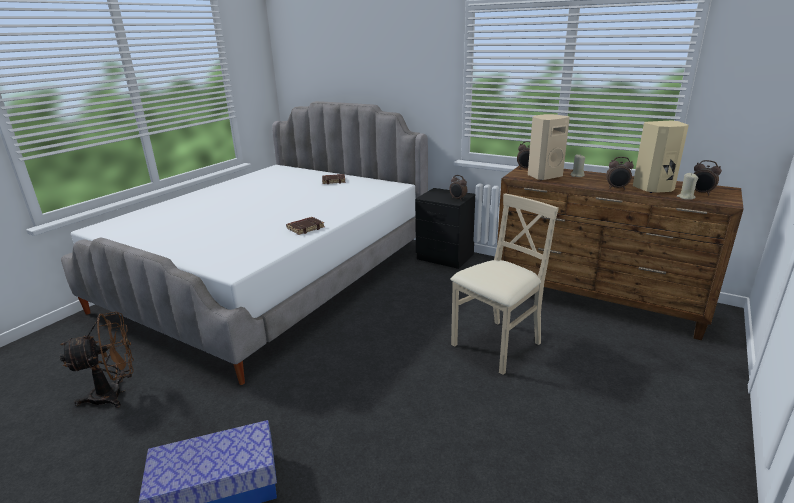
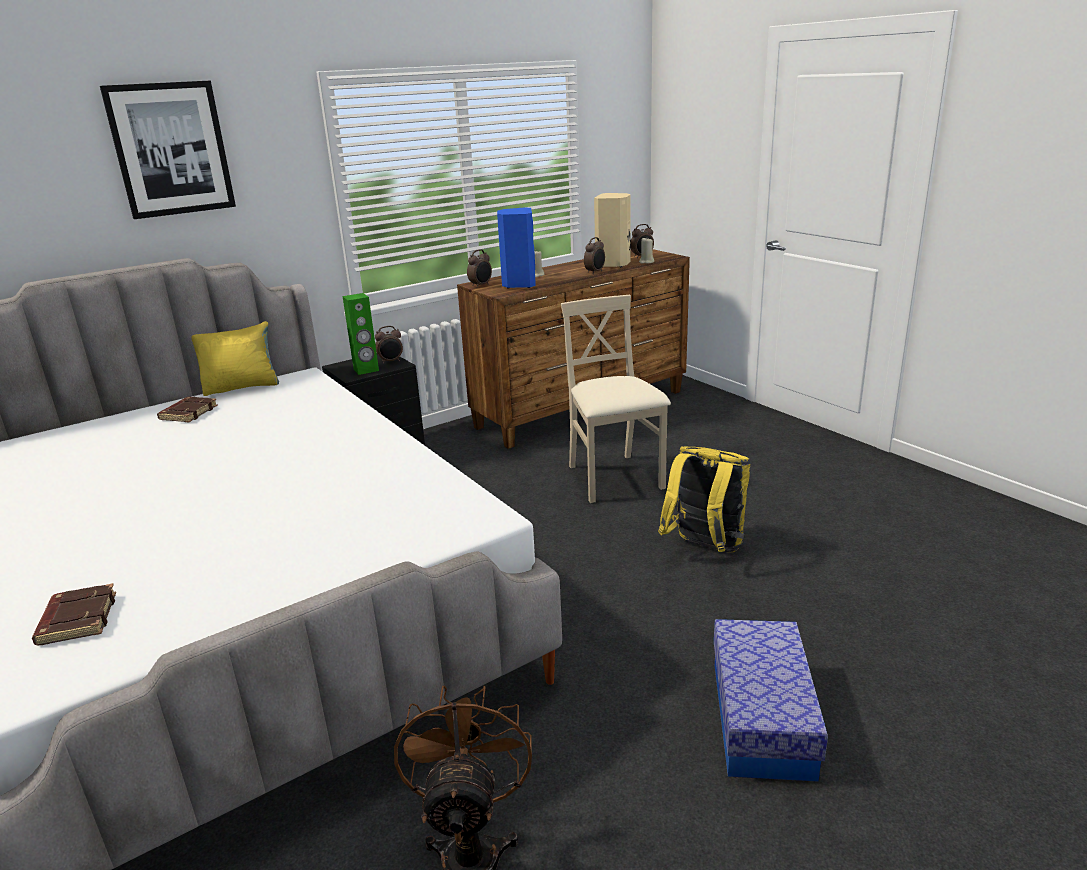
camera: 65 degrees left, 0 degrees up
(305, 228) = (383, 454): brown book -> brown book (77, 619)
(372, 180) = (242, 387): none -> yellow pillow
(382, 45) = (171, 149): none -> picture
(422, 416) = (704, 548): none -> yellow backpack
(438, 197) = (366, 370): none -> green speaker
(543, 176) = (518, 284): beige speaker -> blue speaker

